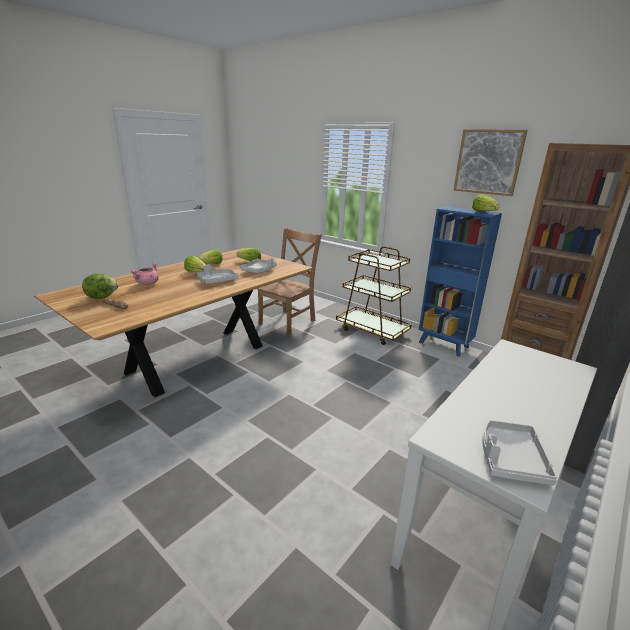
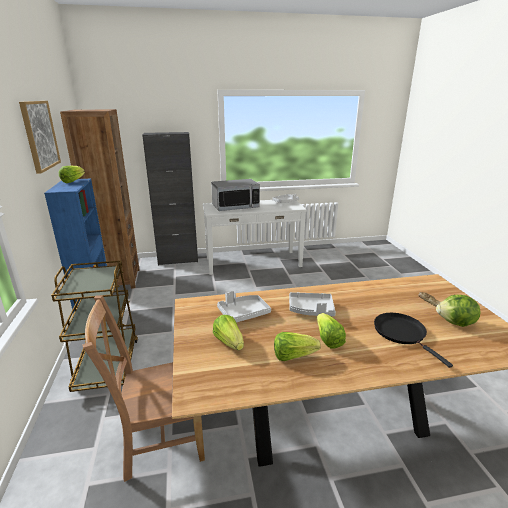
camera: 140 degrees left, 0 degrees up
(147, 284) = (402, 333): pink cooking pot -> black frying pan
(529, 379) = (235, 207): none -> microwave

